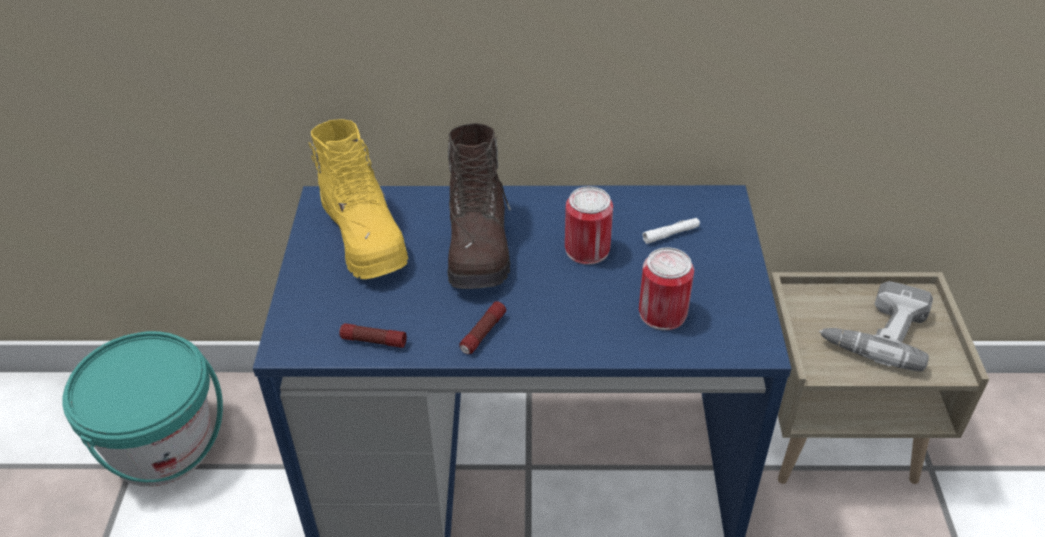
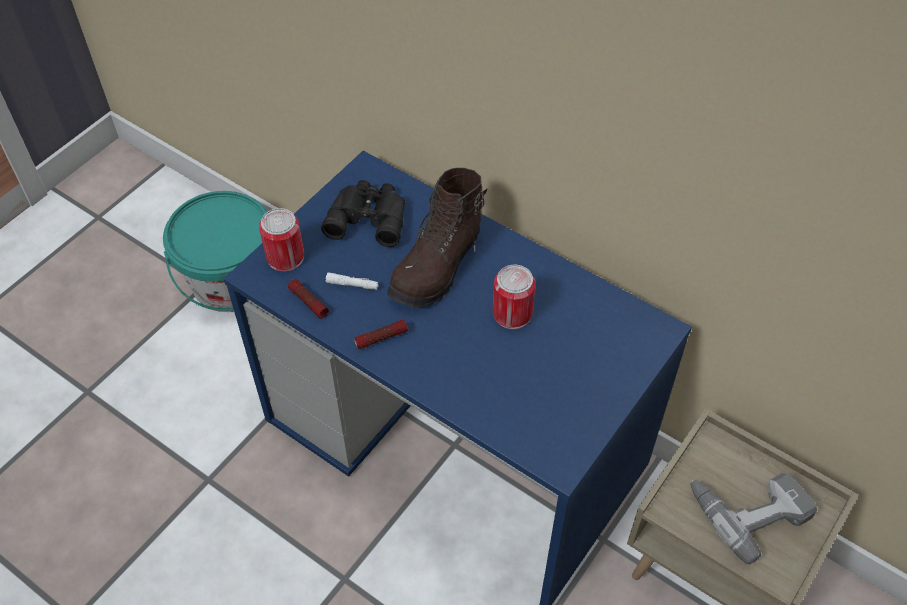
camera: 35 degrees right, 10 degrees up
(365, 237) = (368, 216): yellow boot -> black binoculars
(662, 313) = (518, 397): can -> can (285, 257)
(670, 234) = (587, 336): white flashlight -> white flashlight (352, 284)

